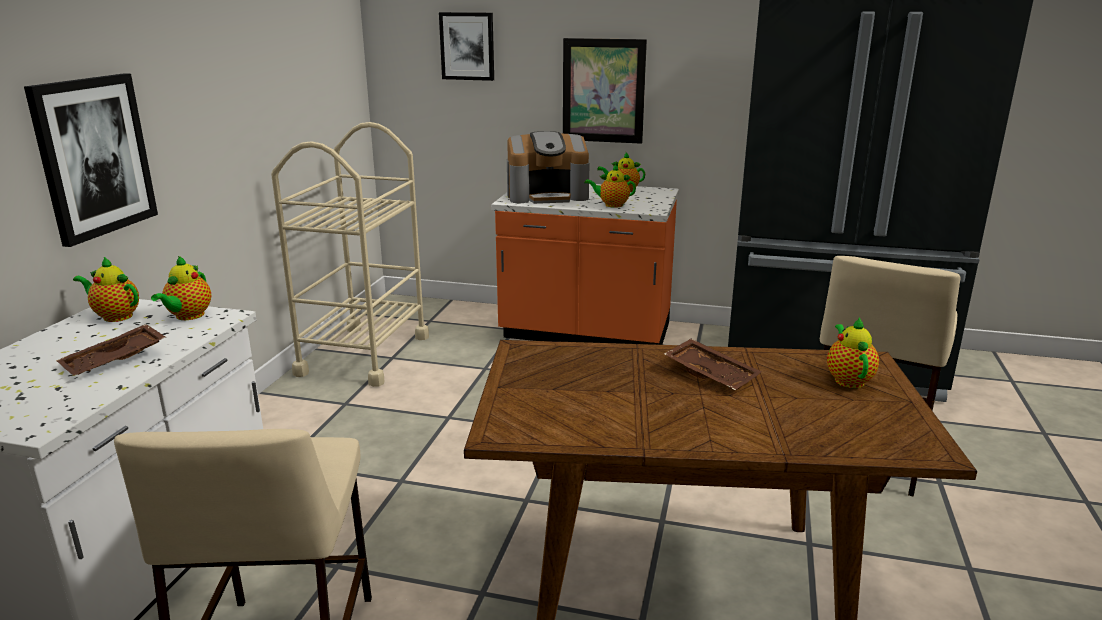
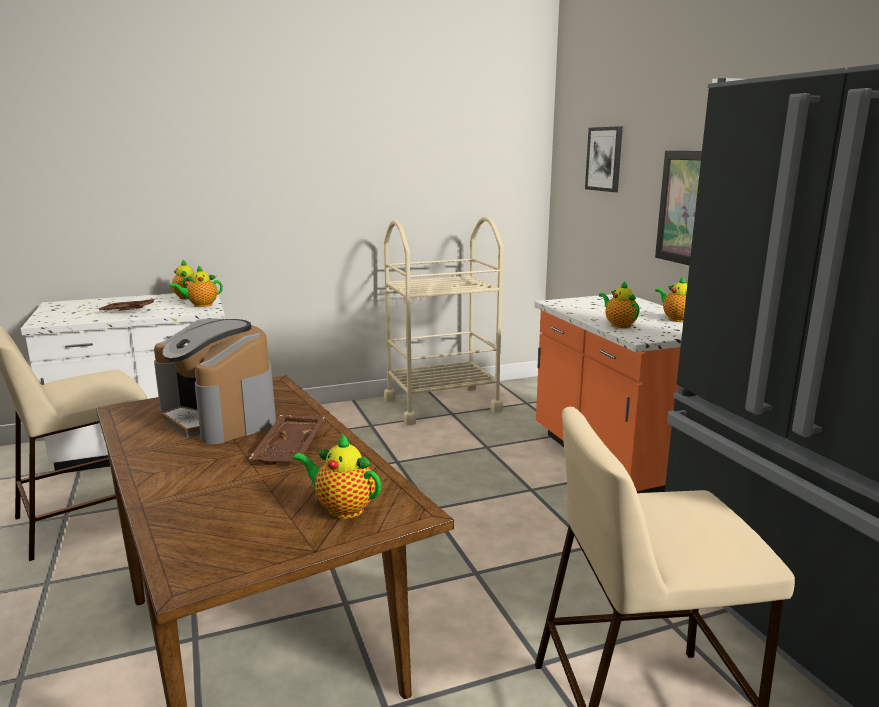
camera: 55 degrees right, 5 degrees down
(94, 157) = (224, 204): picture -> none
(547, 195) = (595, 306): coffee machine -> coffee machine (220, 417)
(848, 379) = (342, 508): teapot -> teapot turned 120 degrees counterclockwise

